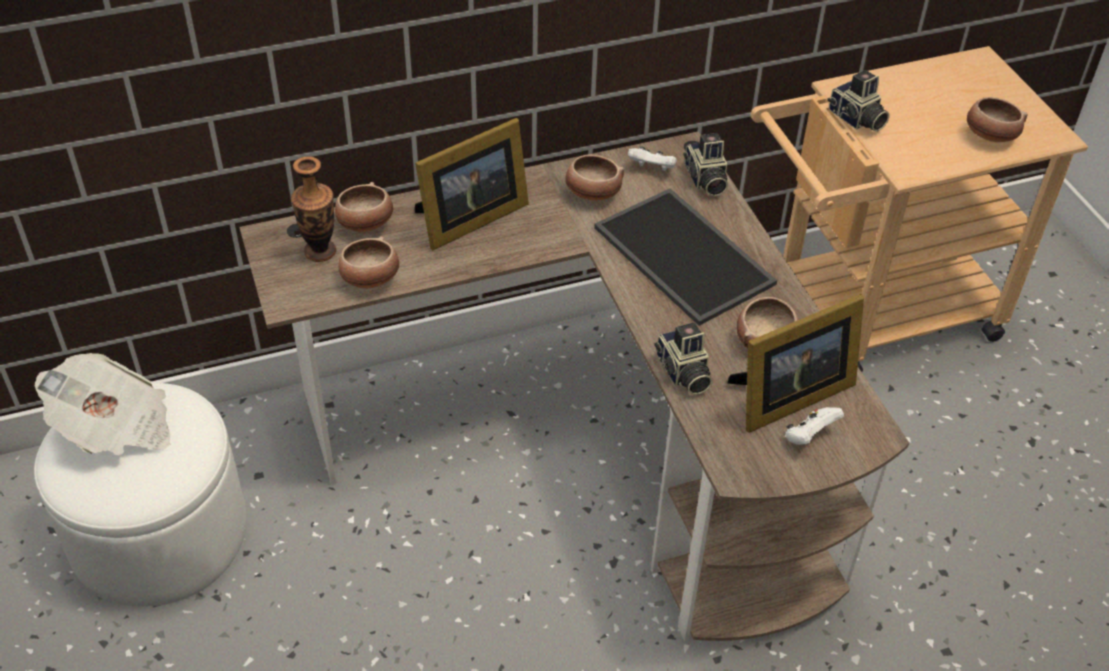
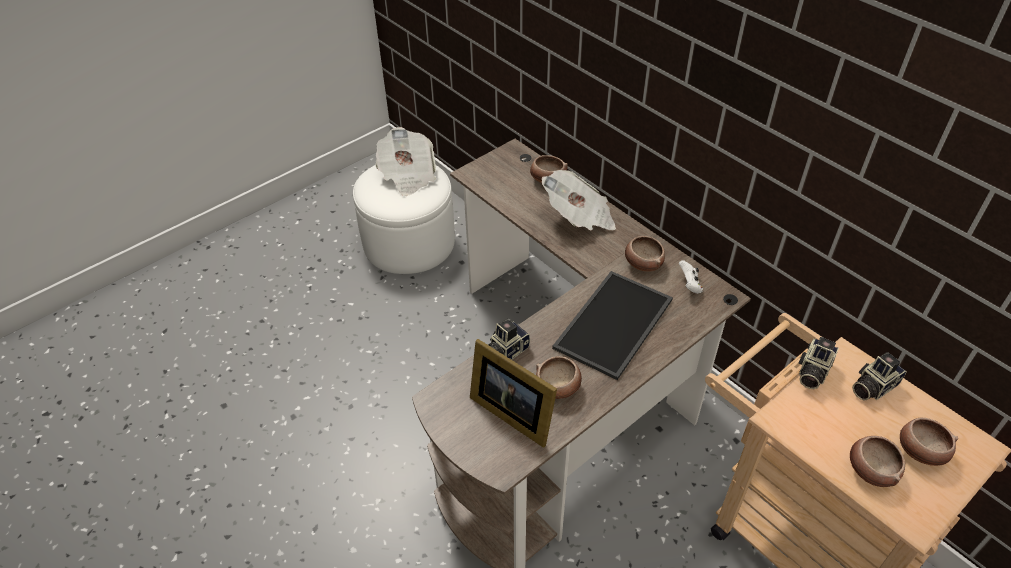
camera: 70 degrees right, 0 degrees up
(320, 251) = (514, 171): vase -> none
(369, 279) = (505, 196): bowl -> bowl (920, 451)
(468, 219) = (579, 217): picture frame -> newspaper
(705, 180) = (698, 315): camera -> camera (872, 386)
(809, 436) = (482, 431): white game controller -> none

